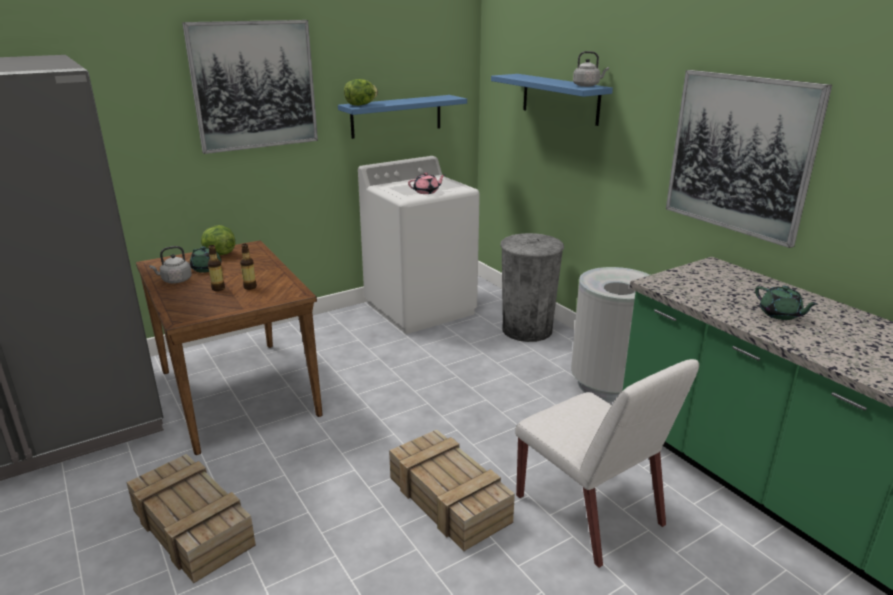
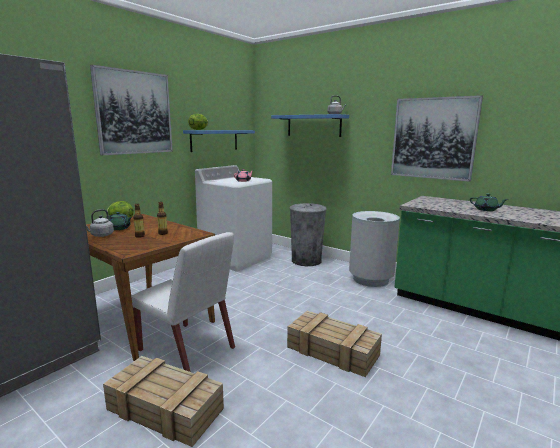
camera: 20 degrees left, 10 degrees down
(590, 512) = (416, 340): white chair -> white chair (188, 349)

